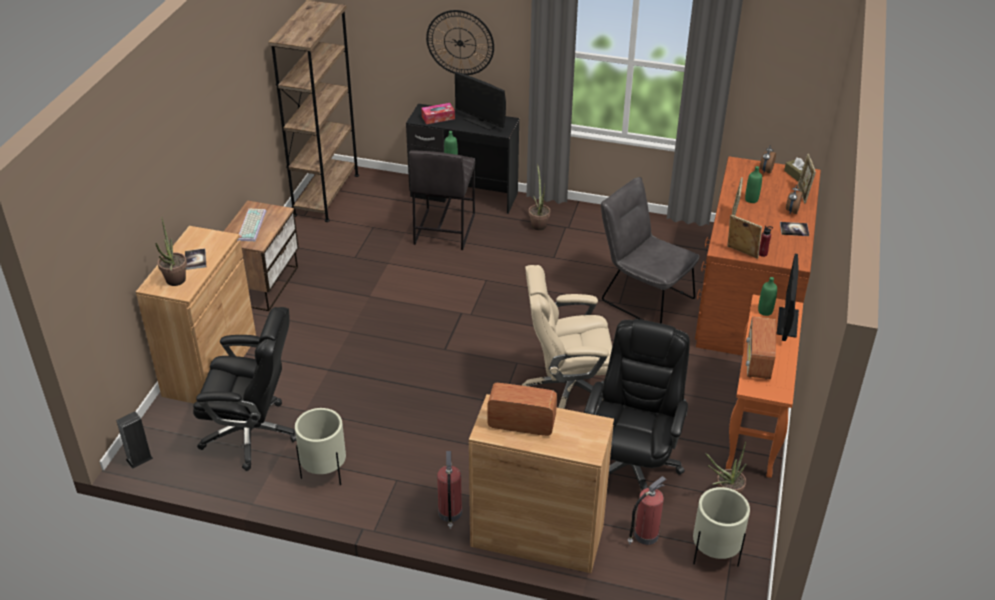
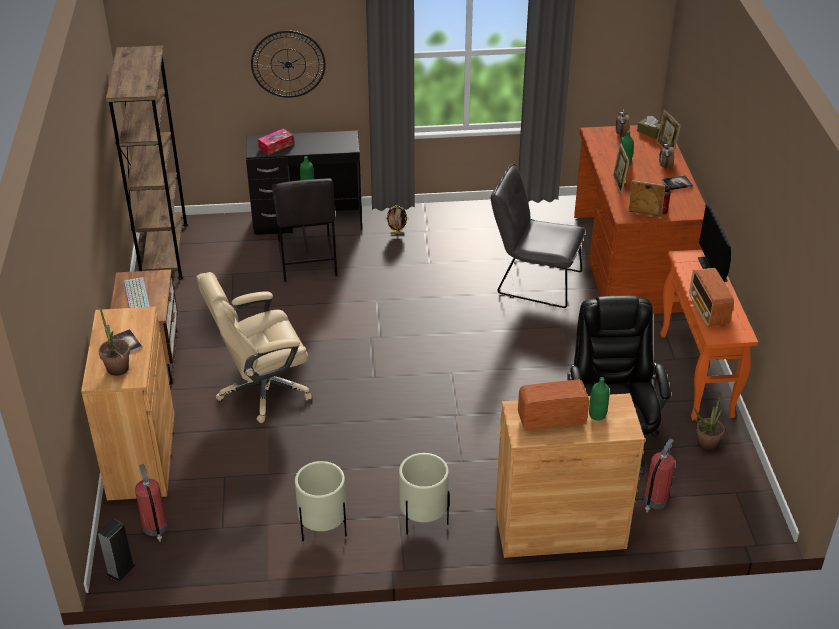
camera: 20 degrees left, 0 degrees up
(252, 434) = (227, 511): black office chair -> none
(450, 514) = (468, 533): fire extinguisher -> fire extinguisher (155, 528)
(481, 121) = (321, 141): monitor -> none
(538, 223) = (397, 233): potted plant -> picture frame
(567, 389) = (512, 385): beige office chair -> beige office chair (262, 390)
(714, 554) = (723, 500): beige planter -> beige planter (423, 520)
(765, 311) = (688, 264): green bottle -> green bottle (597, 415)

